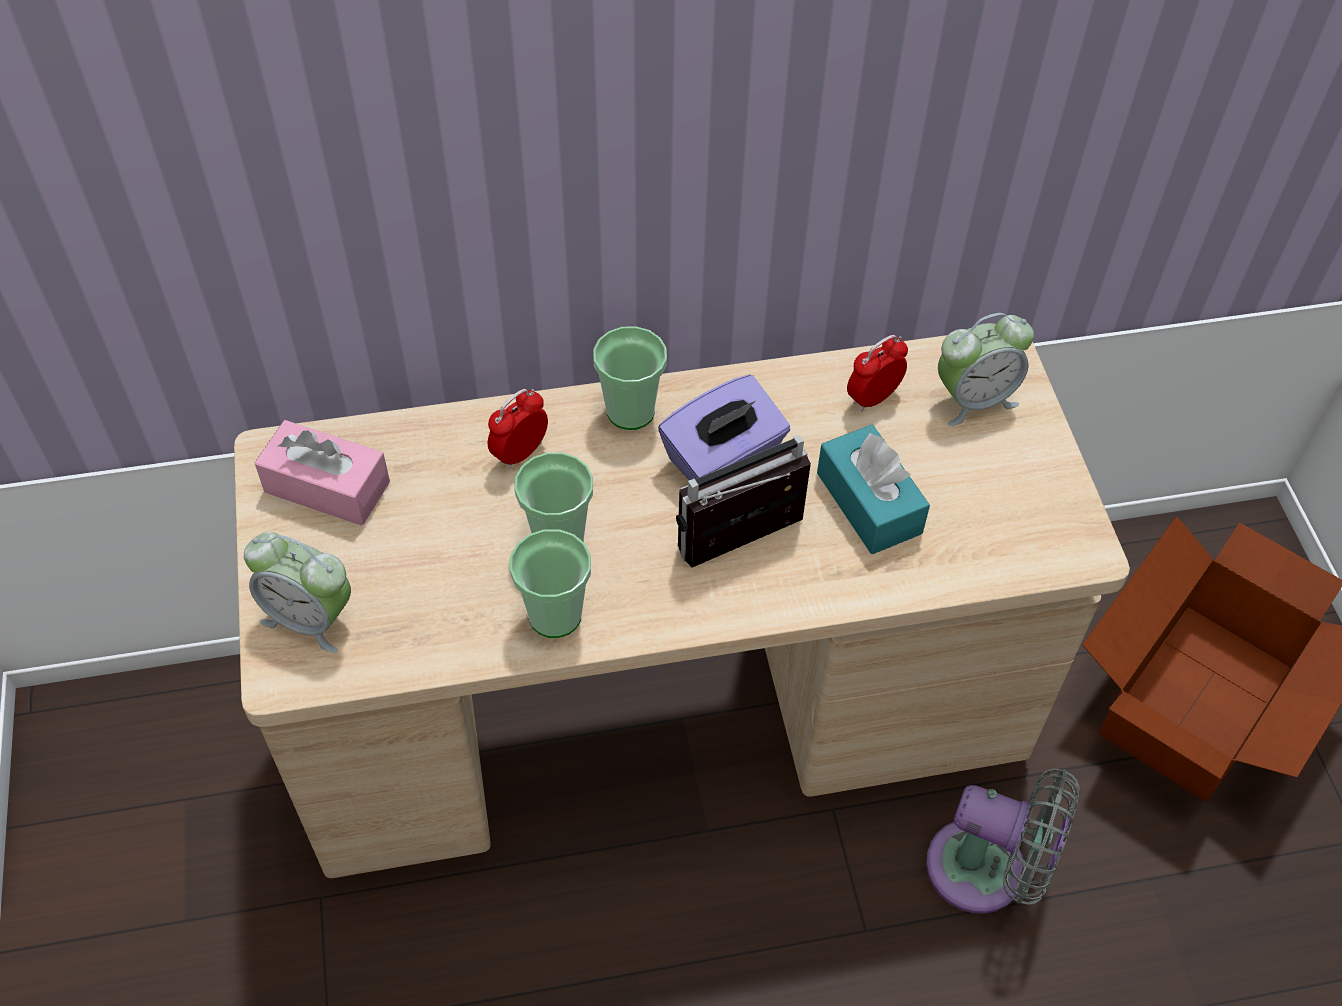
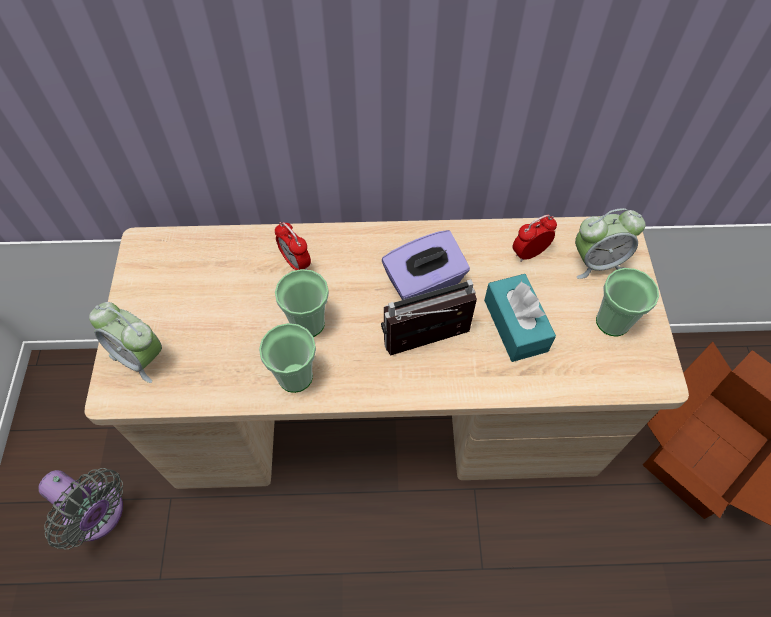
camera: 10 degrees right, 5 degrees up
(327, 487) = (171, 270): pink tissue box -> none
(520, 453) = (295, 263): alarm clock -> alarm clock turned 90 degrees counterclockwise
(630, 411) = (371, 243): cup -> cup (612, 322)
(986, 871) = (561, 542): grey fan -> grey fan (98, 515)

